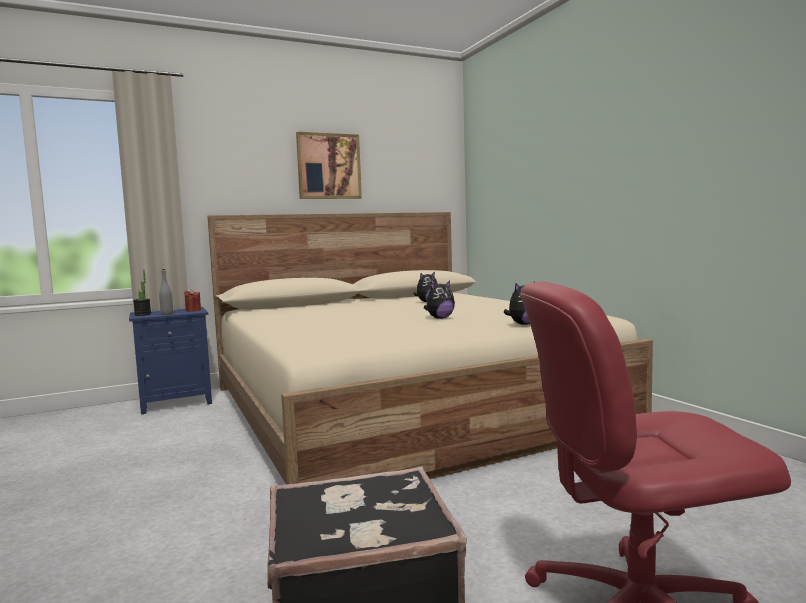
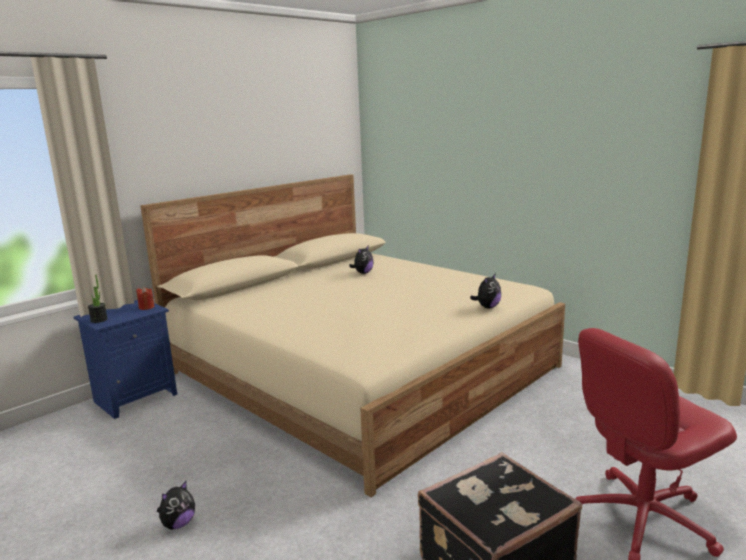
camera: 20 degrees left, 10 degrees up
(167, 314) = (126, 316): grey bottle -> none
(329, 166) = (246, 140): picture -> none
(440, 318) = (406, 301): plush toy -> plush toy (178, 524)

